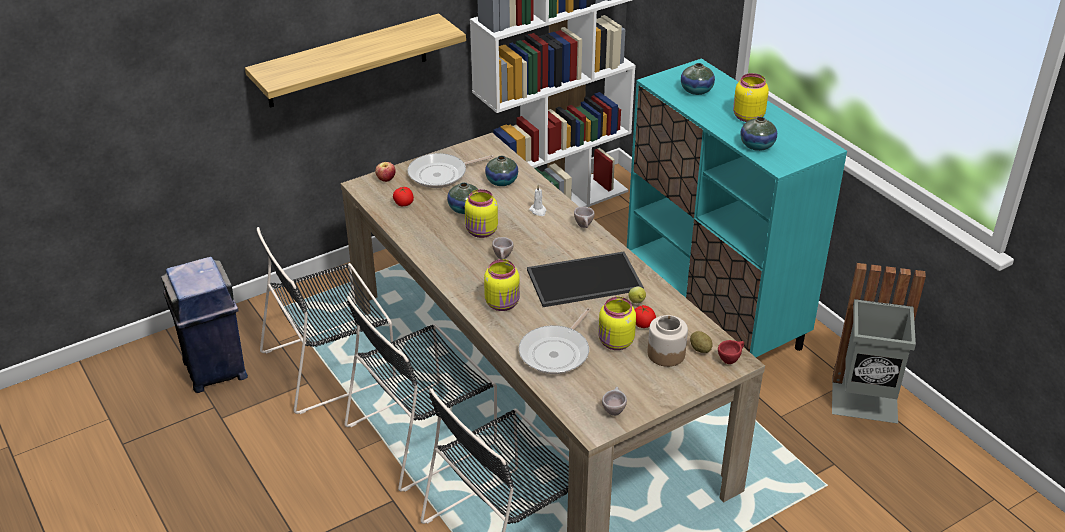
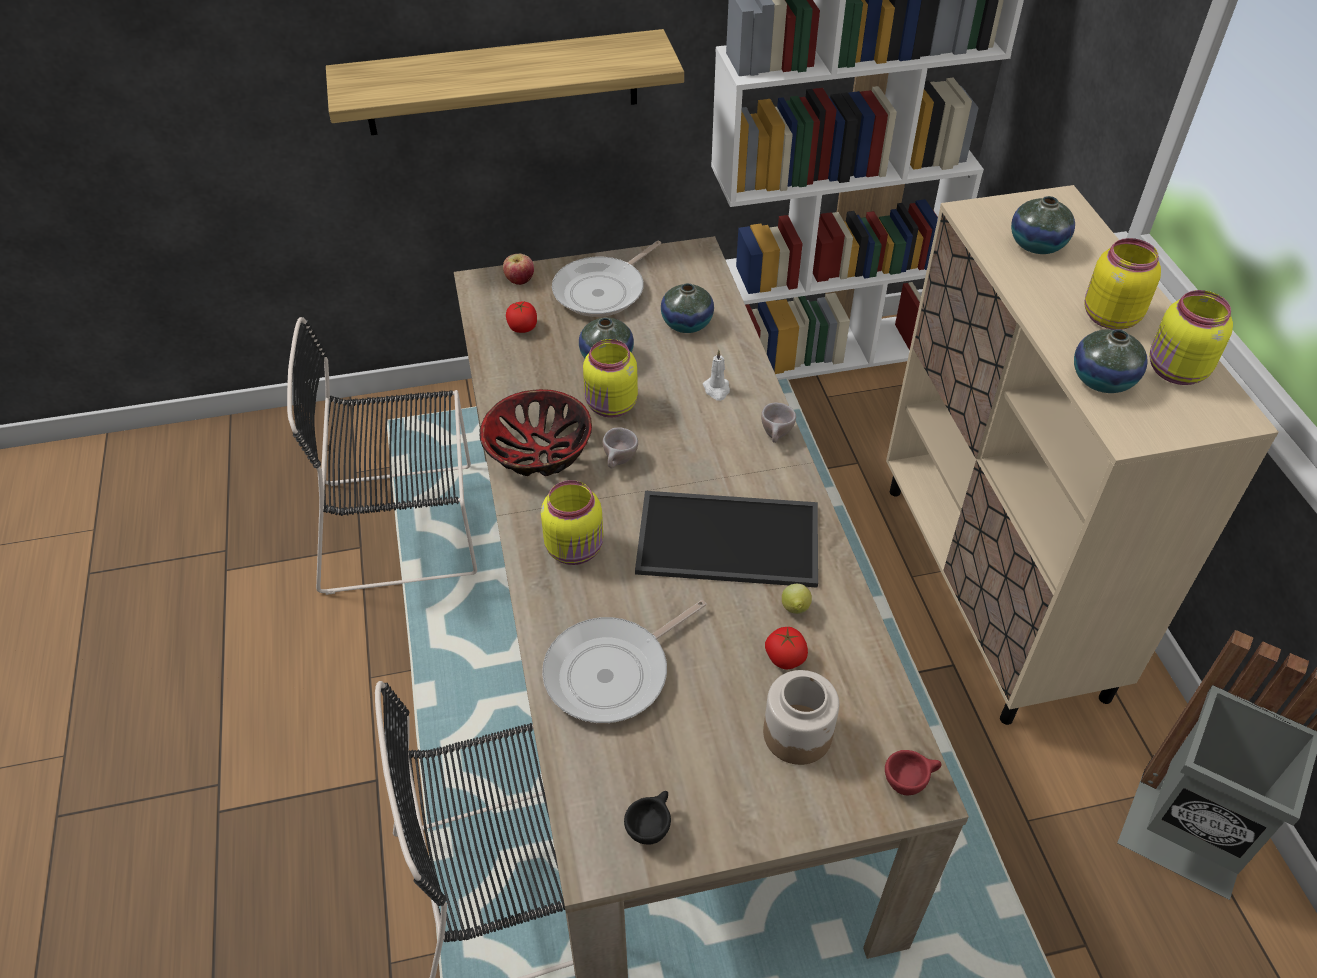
camera: 20 degrees right, 10 degrees up
(215, 370) = (256, 494): blue trash can -> none
(425, 433) = (474, 678): black chair -> none
(441, 174) = (603, 291): frying pan -> frying pan turned 45 degrees counterclockwise
(453, 263) = (538, 452): none -> bowl
(613, 409) = (650, 827): beige cup -> black cup
(615, 343) = (720, 683): yellow jar -> yellow jar (1175, 371)
(700, 349) = (863, 742): potato -> none
(714, 309) = (992, 589): turquoise cabinet -> beige cabinet

